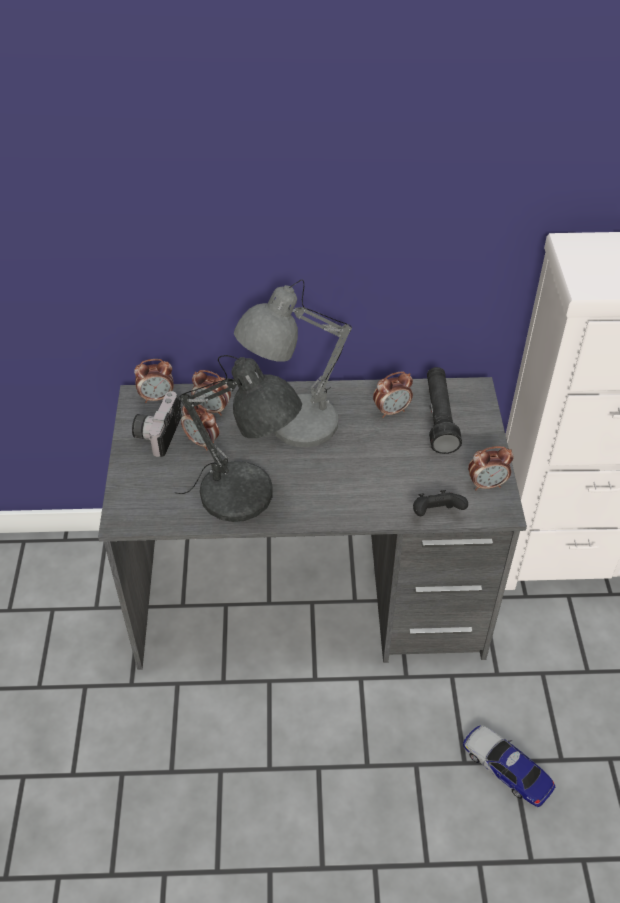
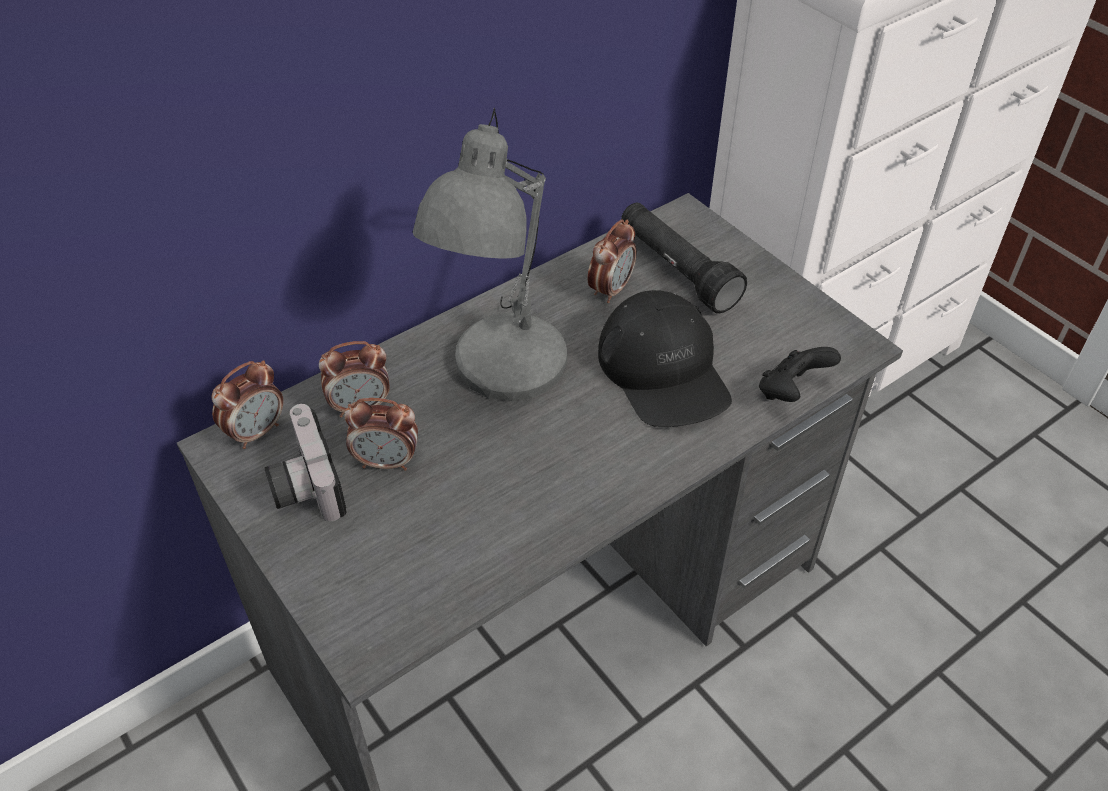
camera: 35 degrees left, 0 degrees up
(244, 498) = (526, 510): grey table lamp -> none
(378, 468) = (664, 371): none -> black cap
(486, 484) = (811, 323): alarm clock -> none
(506, 768) = (938, 685): toy car -> none

